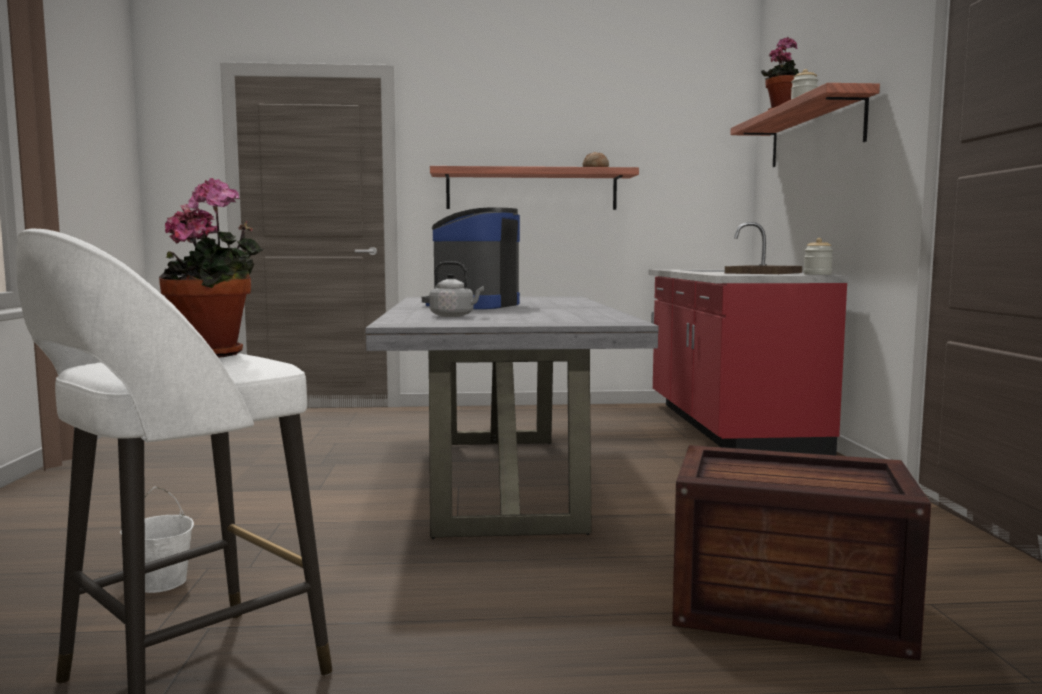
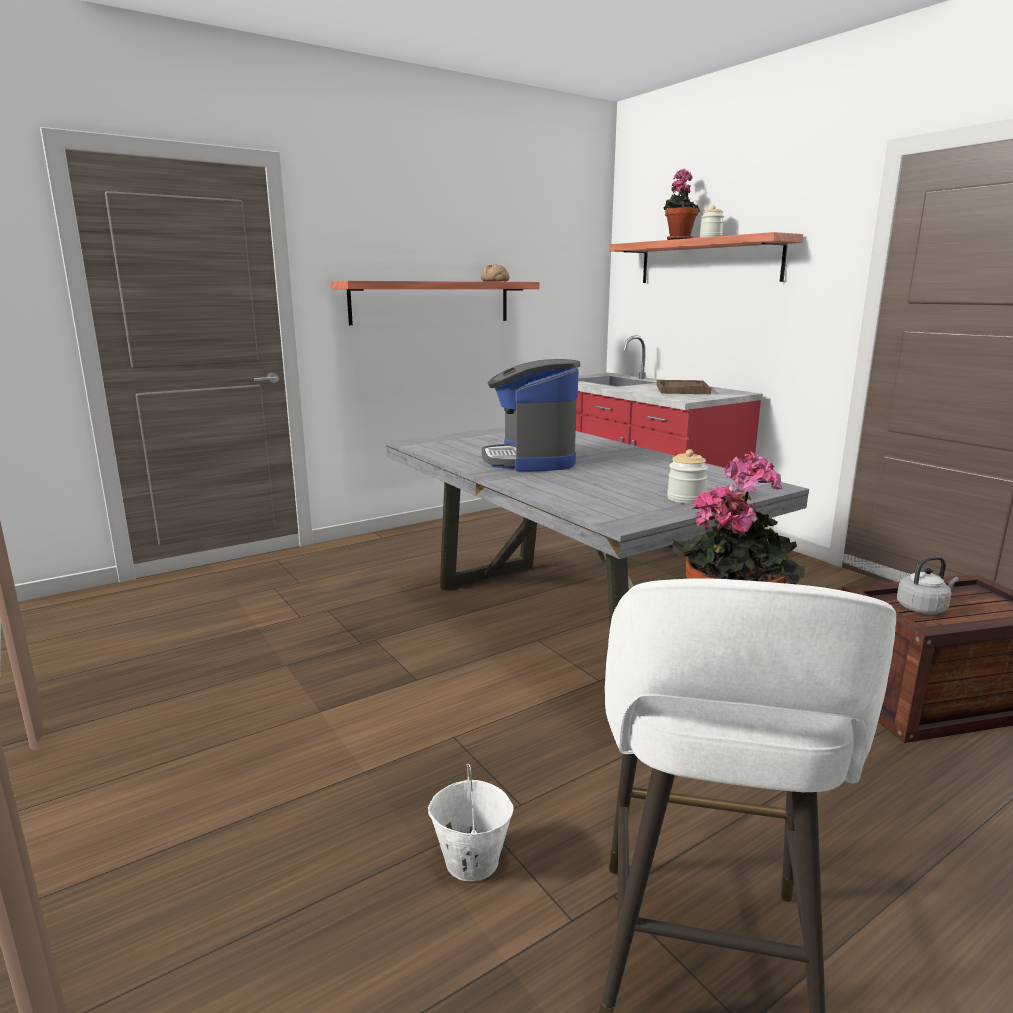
camera: 30 degrees left, 10 degrees up
(454, 316) = (602, 491): grey kettle -> grey kettle (923, 608)
(817, 274) = (736, 392): jar -> jar (685, 499)

